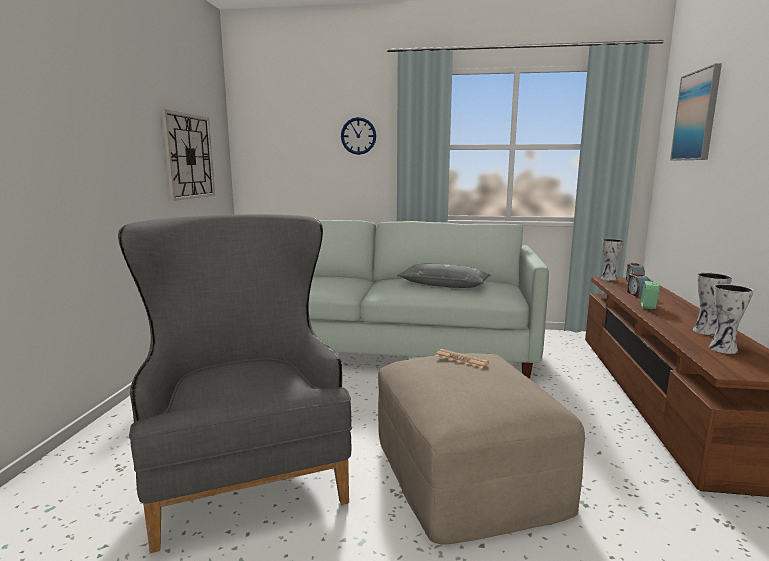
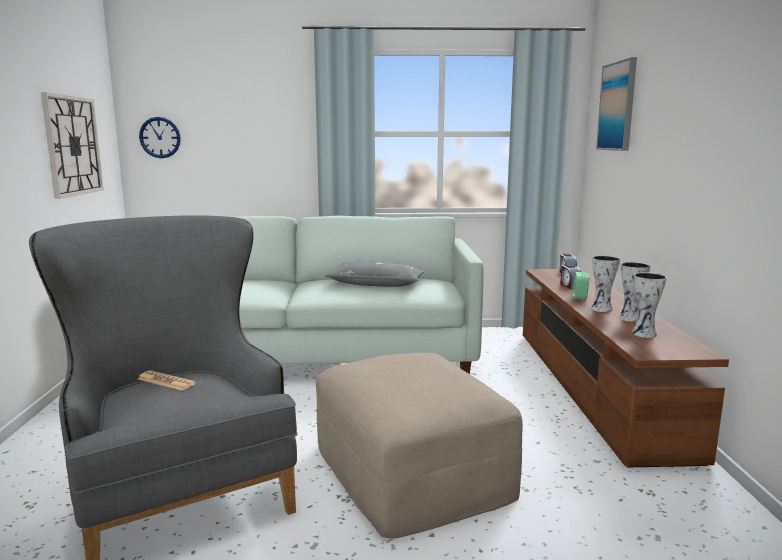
camera: 10 degrees left, 0 degrees up
(358, 136) = (272, 120): wall clock -> wall clock (160, 137)
(461, 359) = (401, 359): newspaper -> newspaper (166, 381)
(609, 279) = (543, 271): vase -> vase (602, 309)

